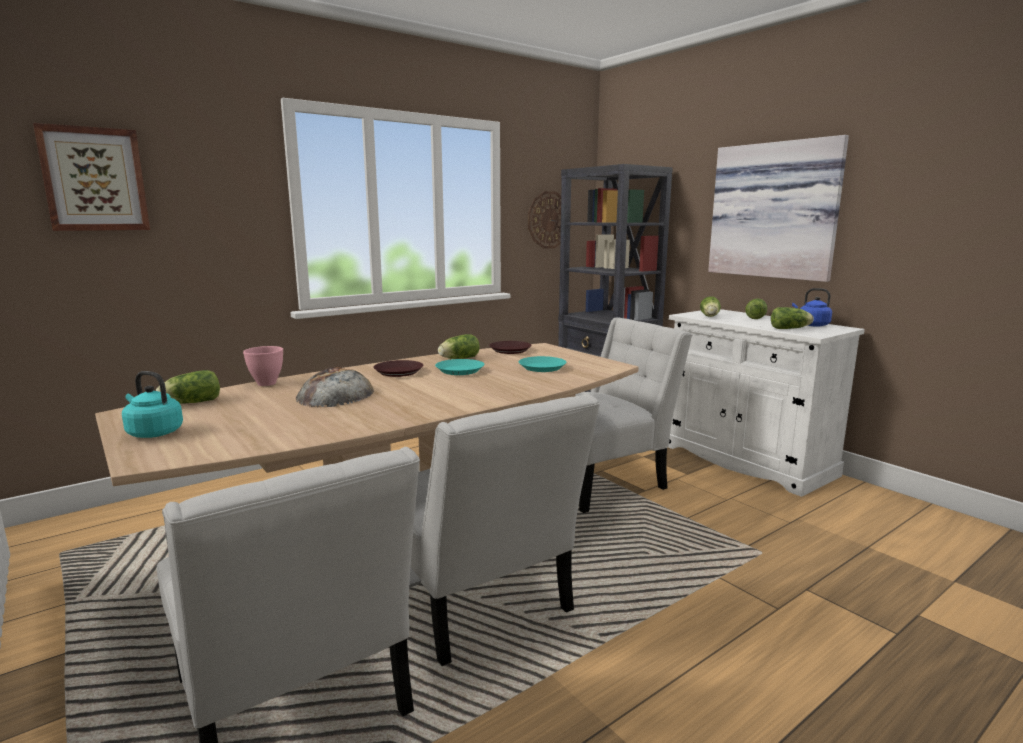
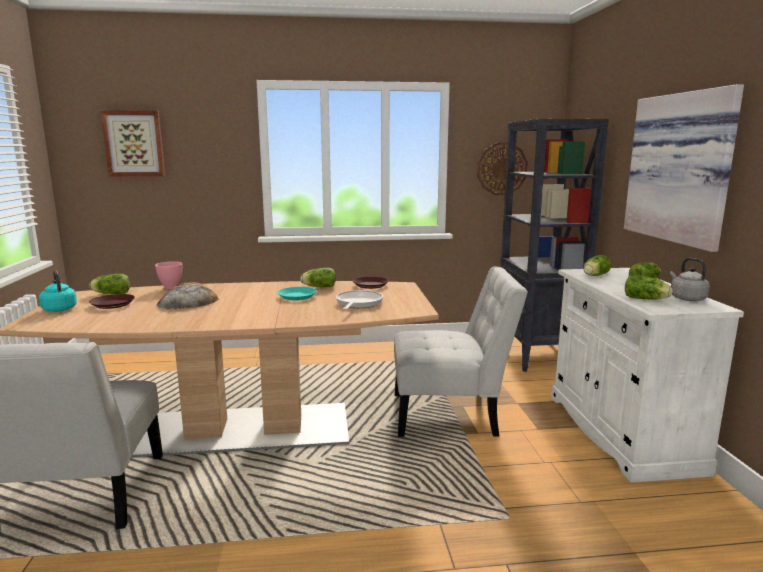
camera: 30 degrees right, 0 degrees up
(399, 372) = (258, 291): brown plate -> brown plate (112, 304)
(478, 603) = (242, 477): white chair -> none
(542, 368) = (358, 303): turquoise plate -> frying pan
(811, 325) = (686, 298): blue kettle -> grey kettle

